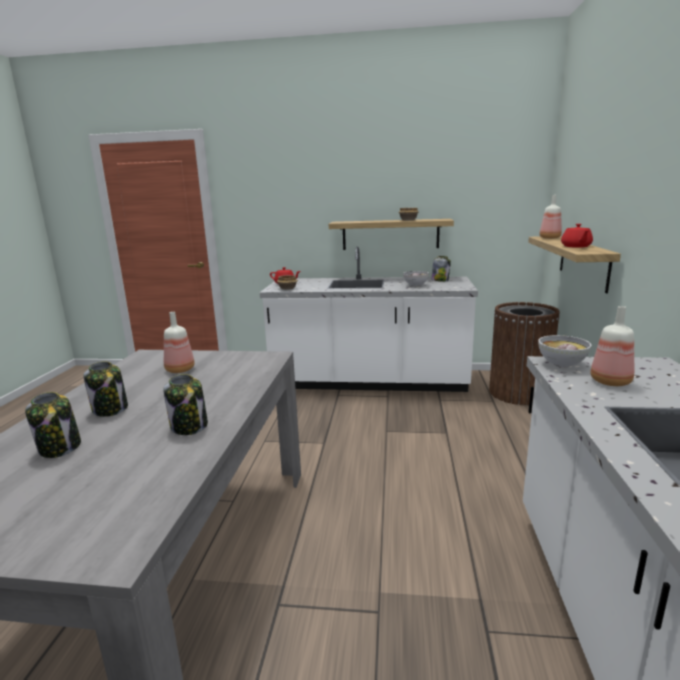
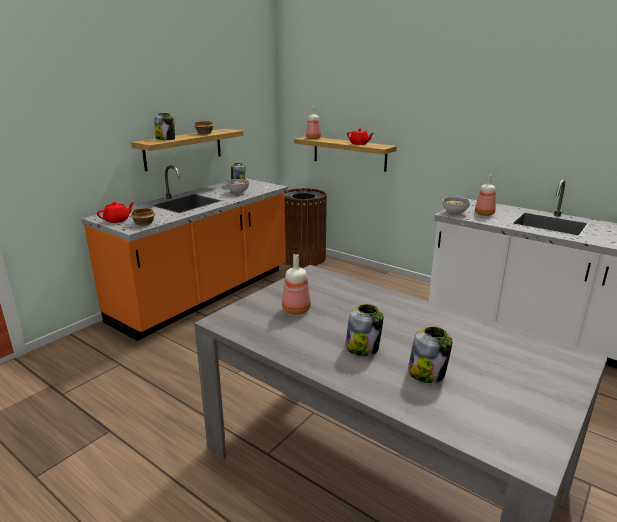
camera: 60 degrees left, 5 degrees up
(189, 426) = (427, 320): jar -> jar (166, 139)
(369, 382) = (205, 295): white counter -> orange counter

